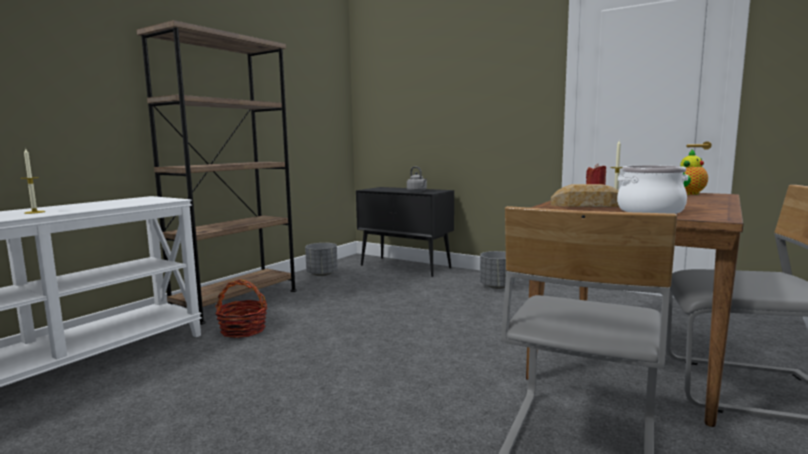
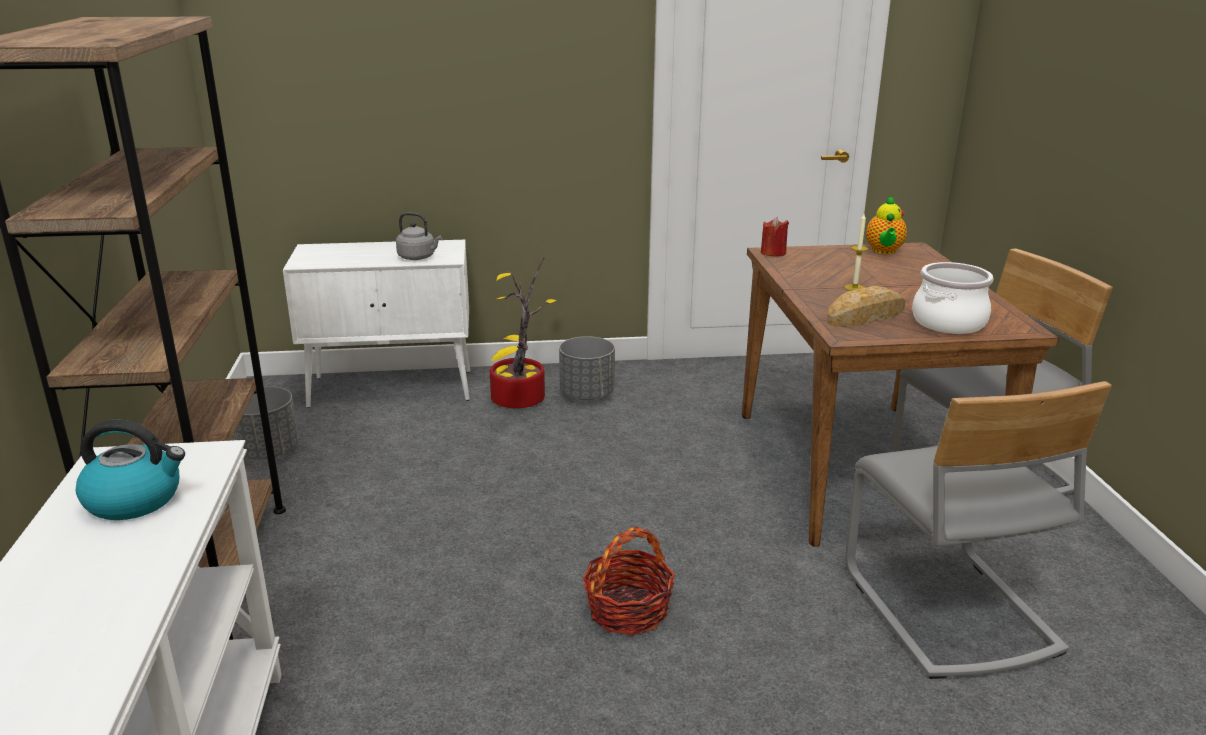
camera: 40 degrees left, 15 degrees up
(34, 212) = (82, 611): candle -> none
(122, 202) = (135, 500): none -> kettle
(243, 330) = (340, 630): basket -> basket (628, 610)
(406, 267) = (393, 389): black cabinet -> white cabinet
(457, 282) = (521, 401): none -> potted plant

